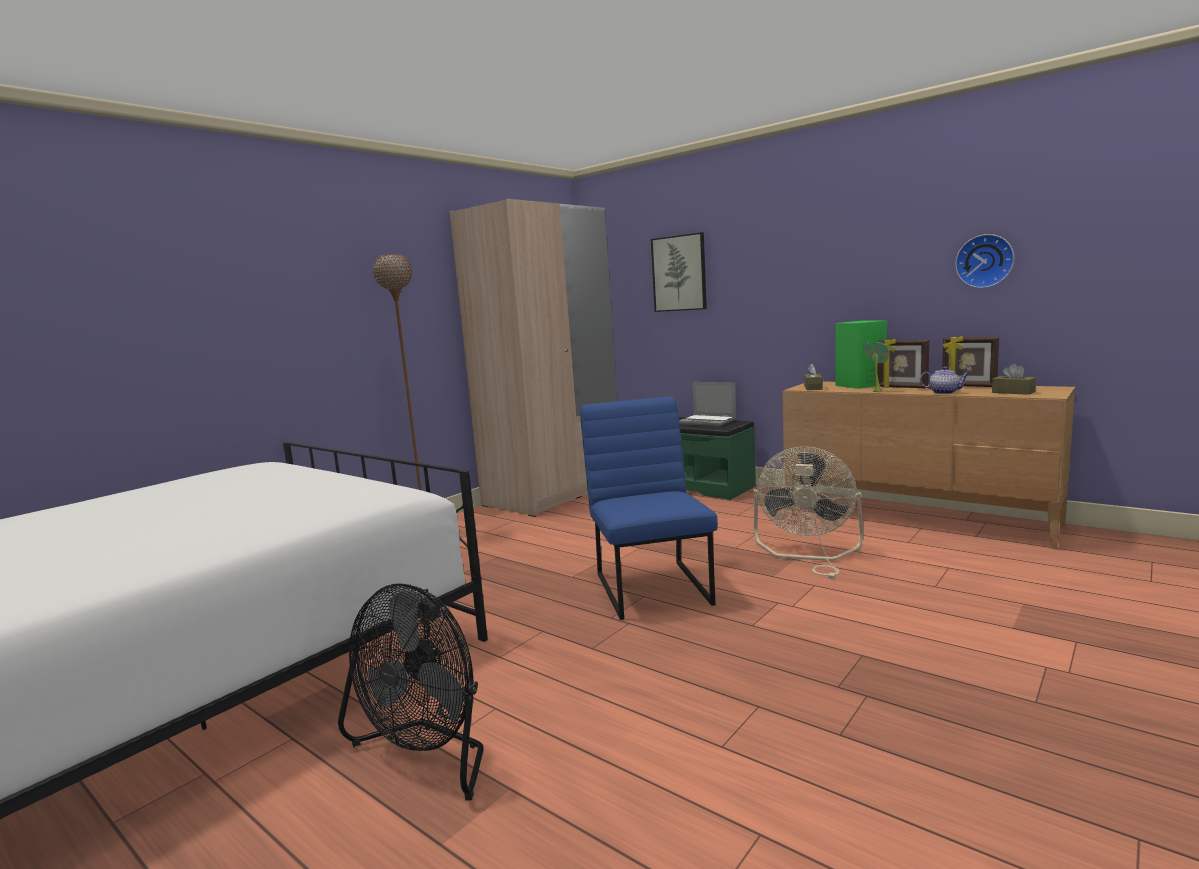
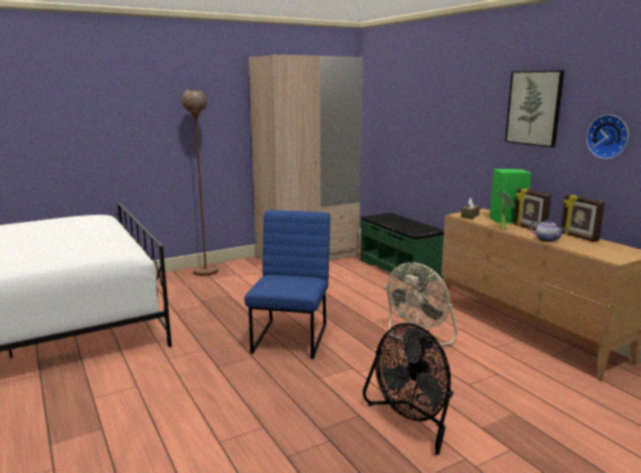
camera: 20 degrees right, 5 degrees up
(430, 748) = (89, 397): black fan -> black fan (412, 419)
(679, 273) = (414, 110): picture -> picture (534, 108)
(708, 422) = (414, 225): laptop -> none
(1013, 392) = (596, 250): brown tissue box -> none

